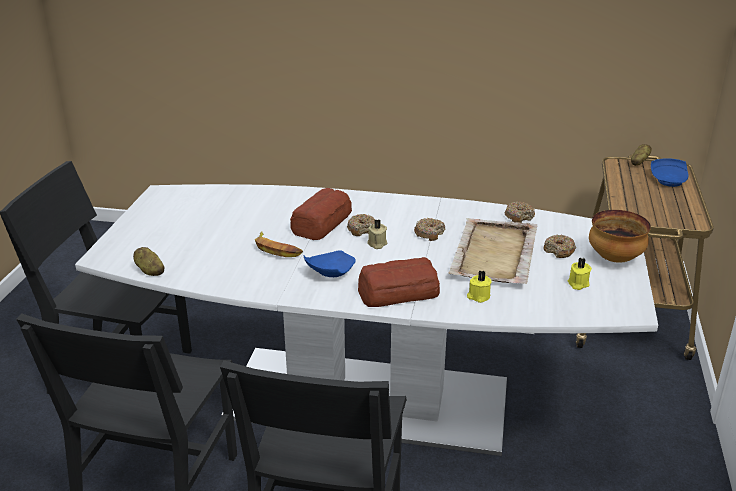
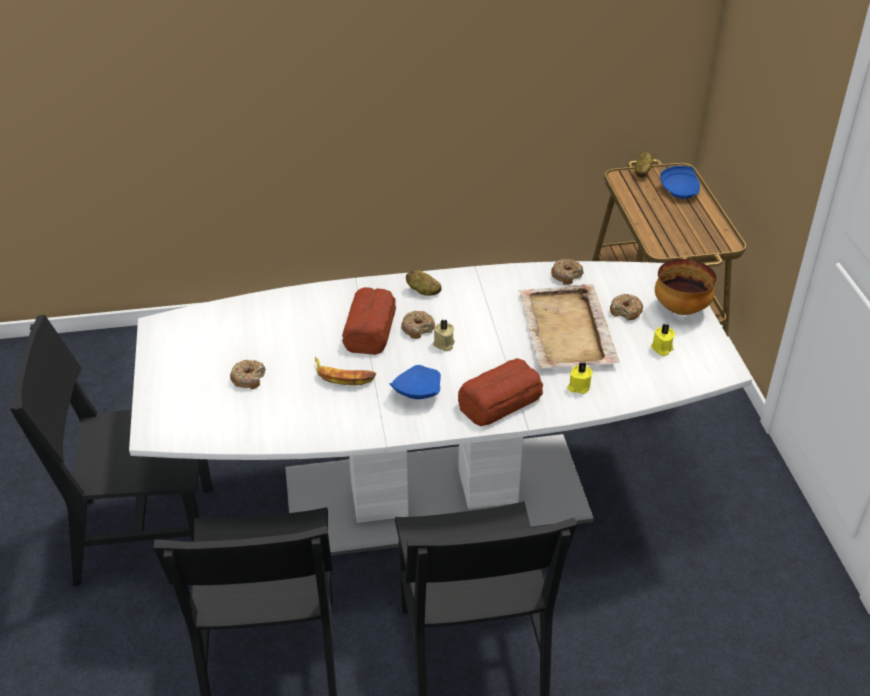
camera: 20 degrees left, 10 degrees up
(149, 271) = (222, 438): potato -> potato (423, 291)
(429, 233) = (489, 318): donut -> donut (248, 378)

